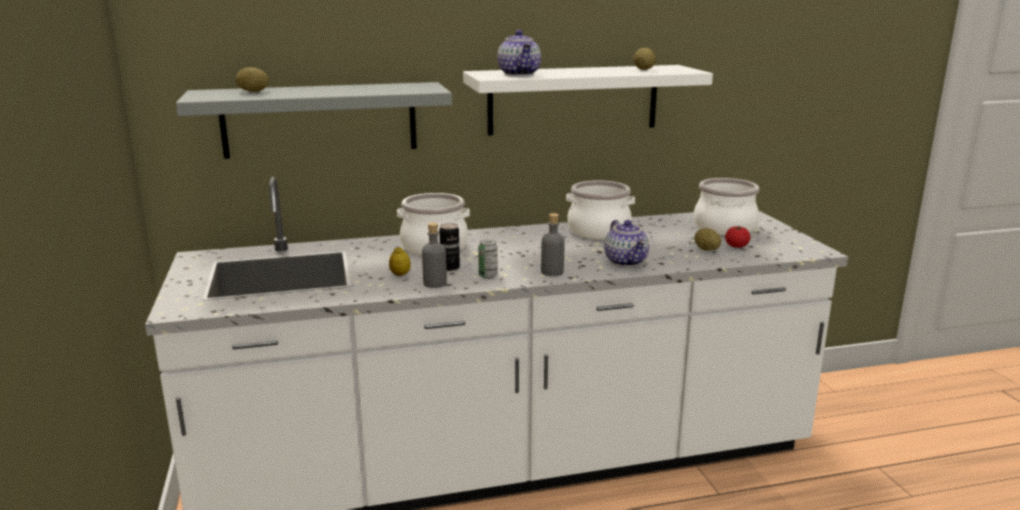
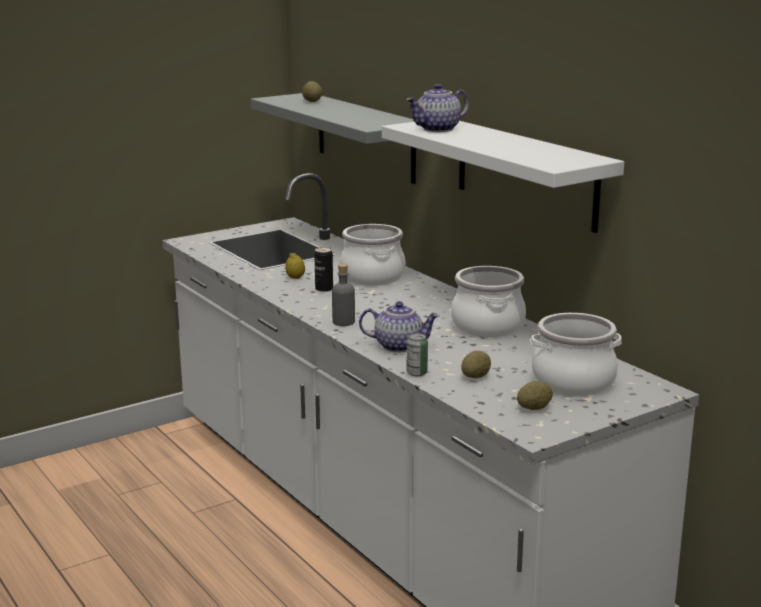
camera: 70 degrees right, 0 degrees up
(435, 283) = (283, 290): grey bottle -> none
(488, 276) = (315, 303): can -> can (416, 373)
(627, 262) = (399, 346): teapot -> teapot turned 135 degrees counterclockwise
(644, 69) = (539, 153): potato -> potato (534, 408)
(736, 246) = (505, 390): tomato -> none

